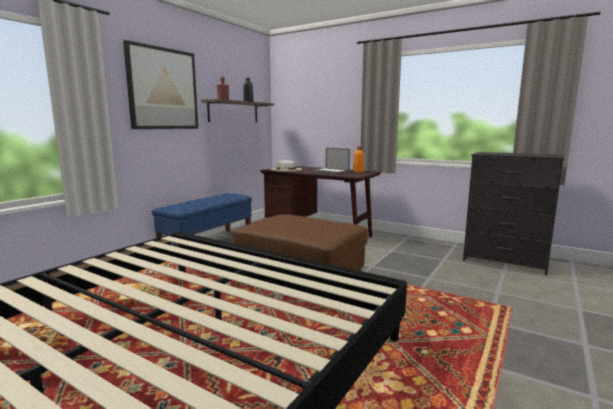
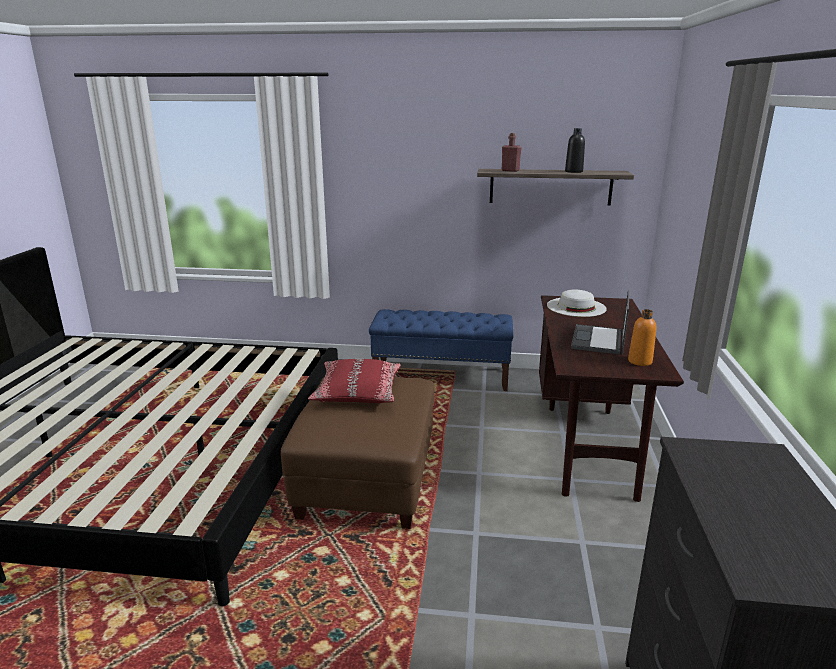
camera: 65 degrees right, 10 degrees up
(163, 89) = (411, 157): picture -> none
(285, 222) = (357, 392): none -> red pillow

